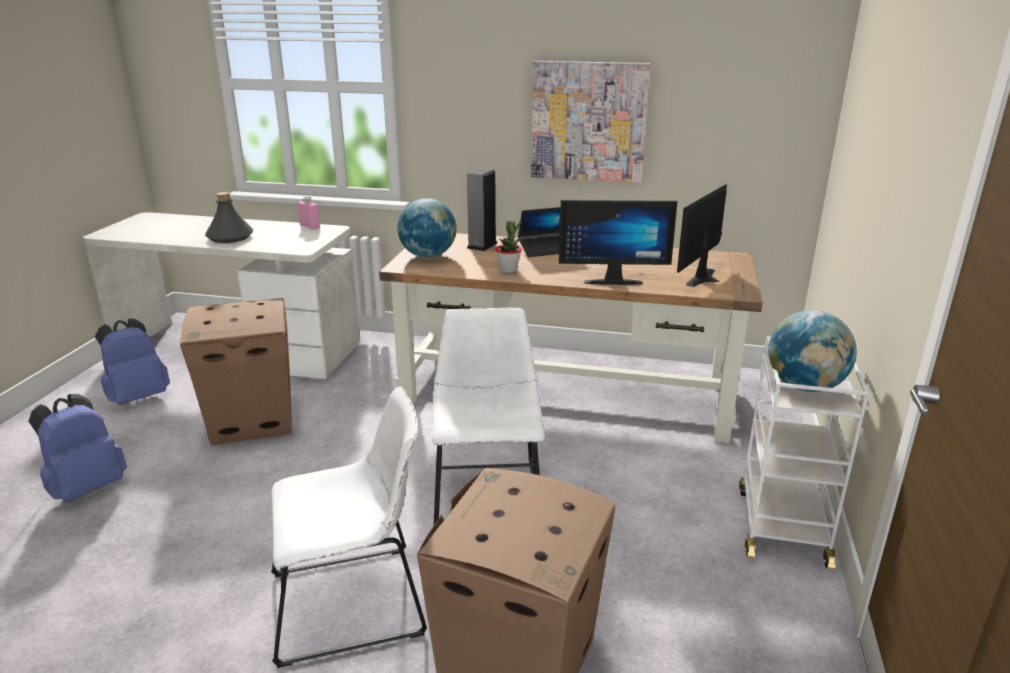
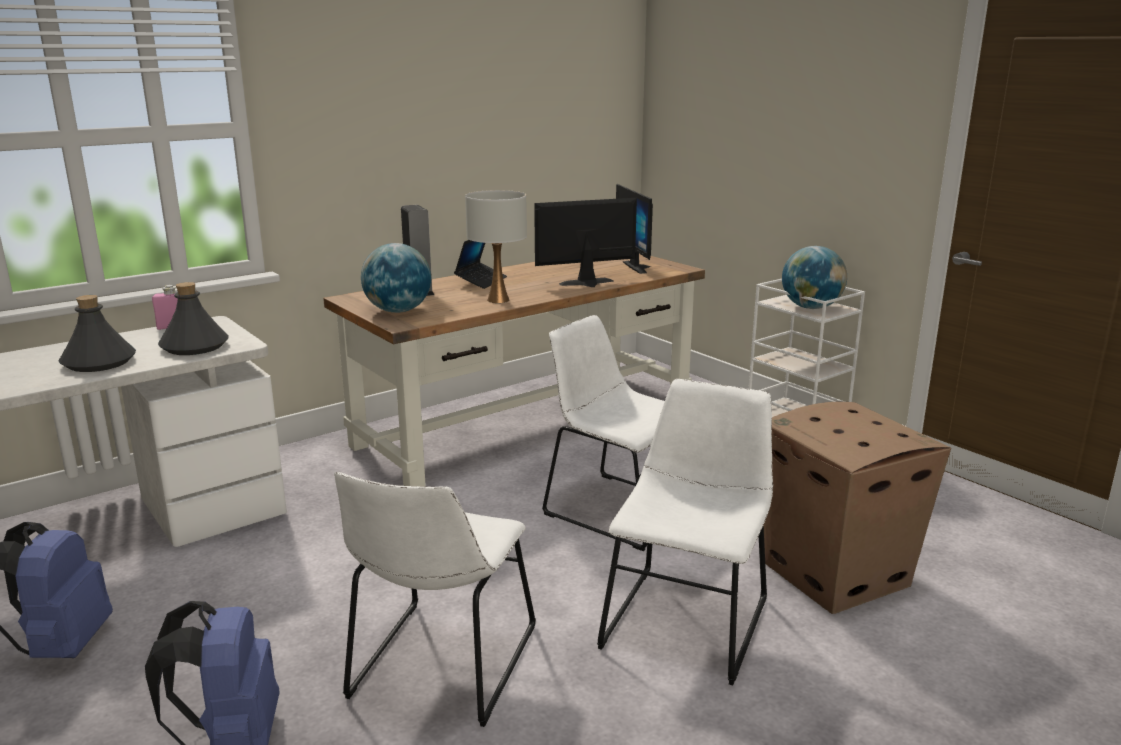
camera: 50 degrees left, 5 degrees down
(203, 519) = (441, 666): none -> white chair
(253, 420) = (288, 580): cardboard box -> none
(283, 242) = (194, 346): none -> grey bottle
(508, 270) = (498, 300): potted plant -> white table lamp
(588, 122) = (463, 146): picture -> none
(612, 280) = (589, 284): monitor -> monitor turned 150 degrees counterclockwise

